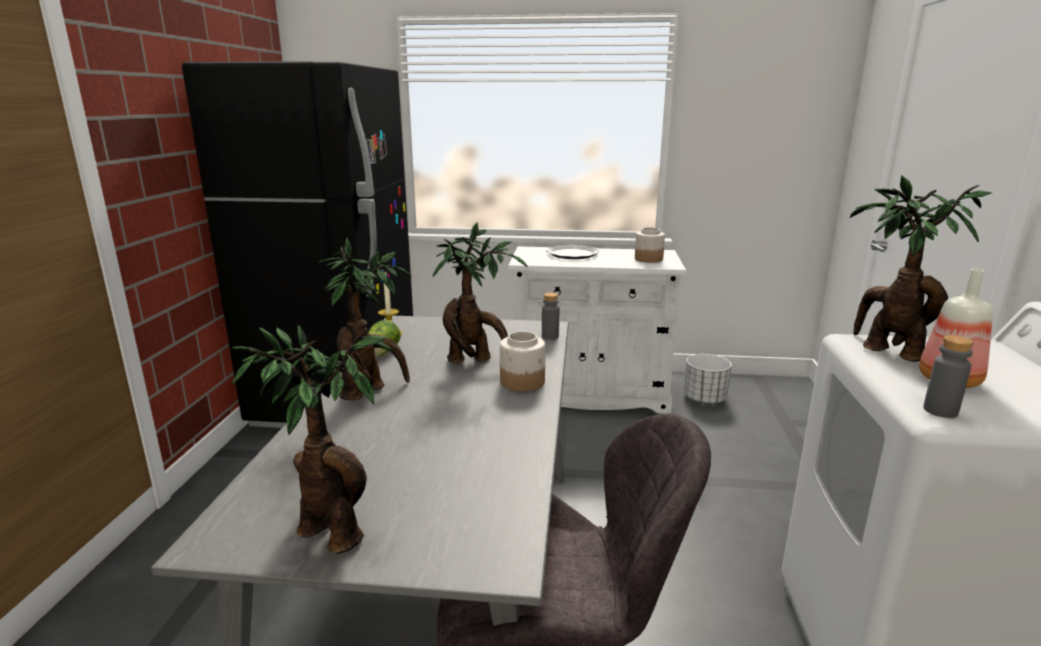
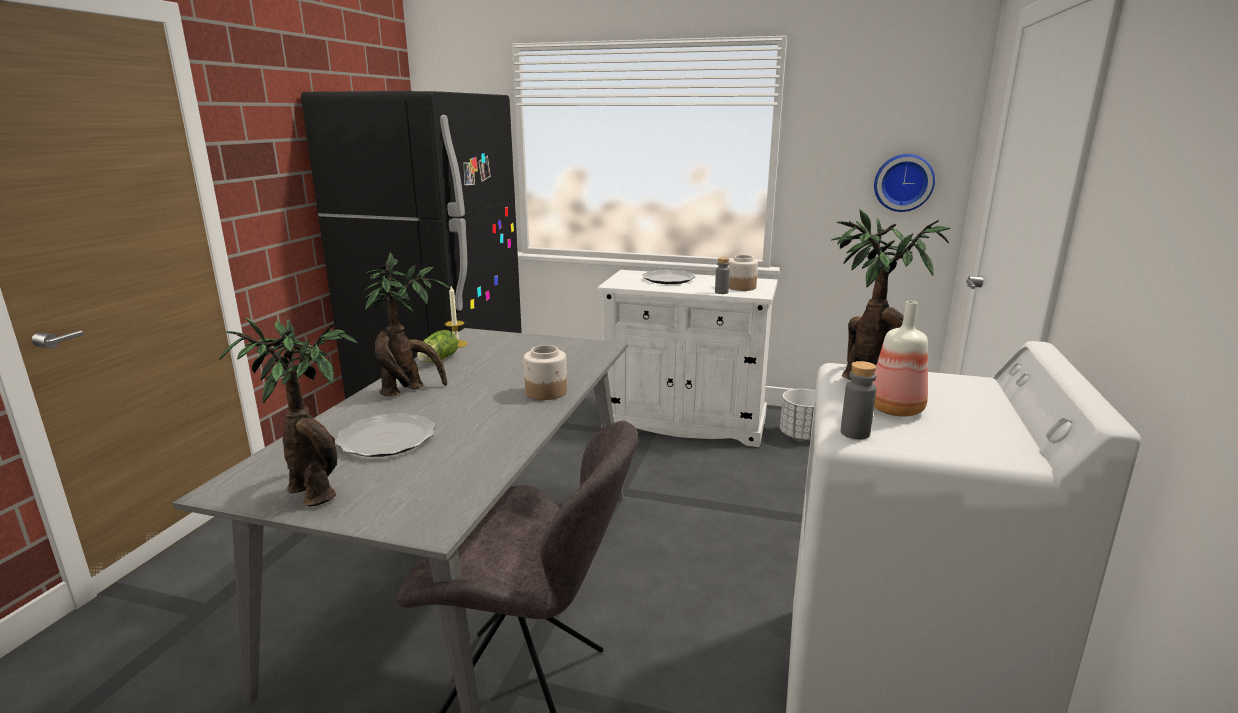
camera: 10 degrees right, 0 degrees up
(379, 453) = (386, 439): none -> plate
(475, 361) = (516, 371): potted plant -> none
(550, 336) = (600, 355): grey bottle -> grey bottle (721, 292)
(788, 154) = (903, 182): none -> wall clock

